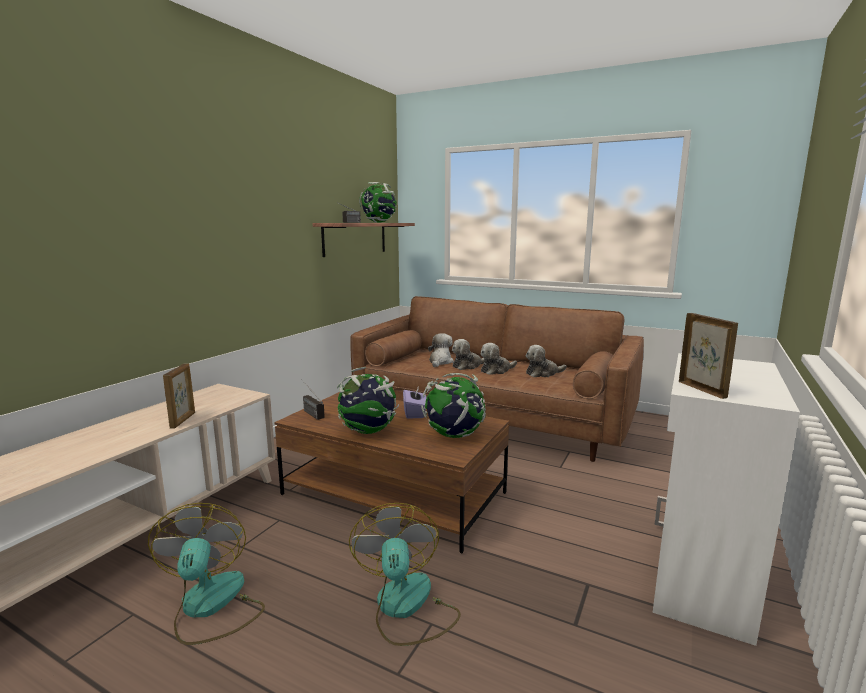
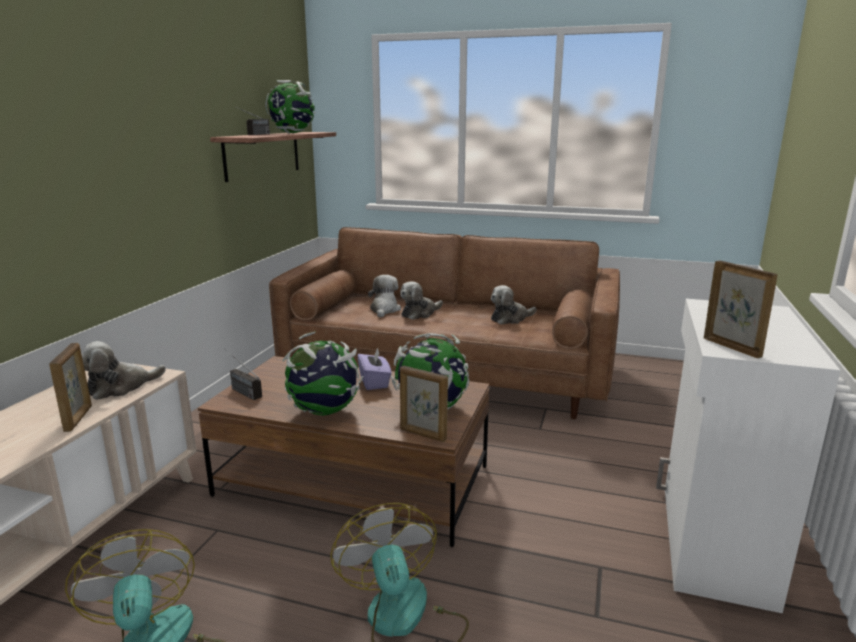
camera: 10 degrees left, 5 degrees up
(440, 454) = (422, 434): none -> picture frame
(496, 370) = (455, 318): plush toy -> plush toy (120, 387)

